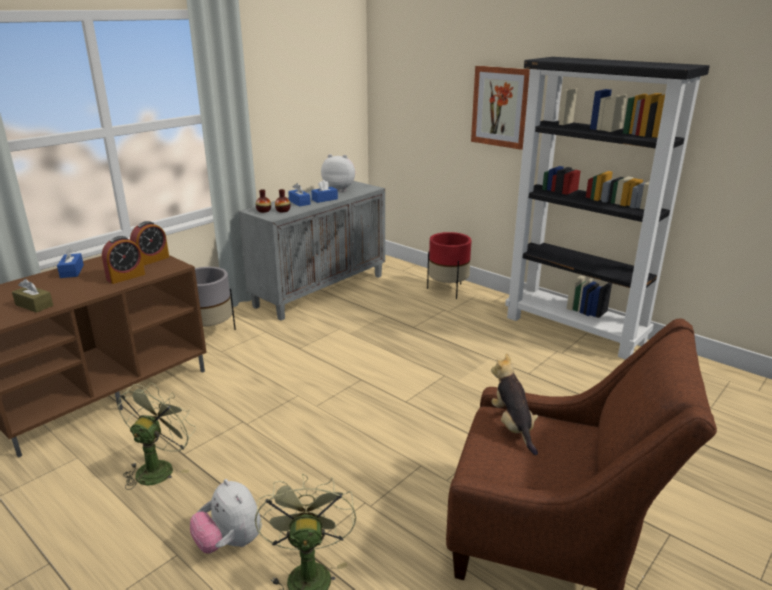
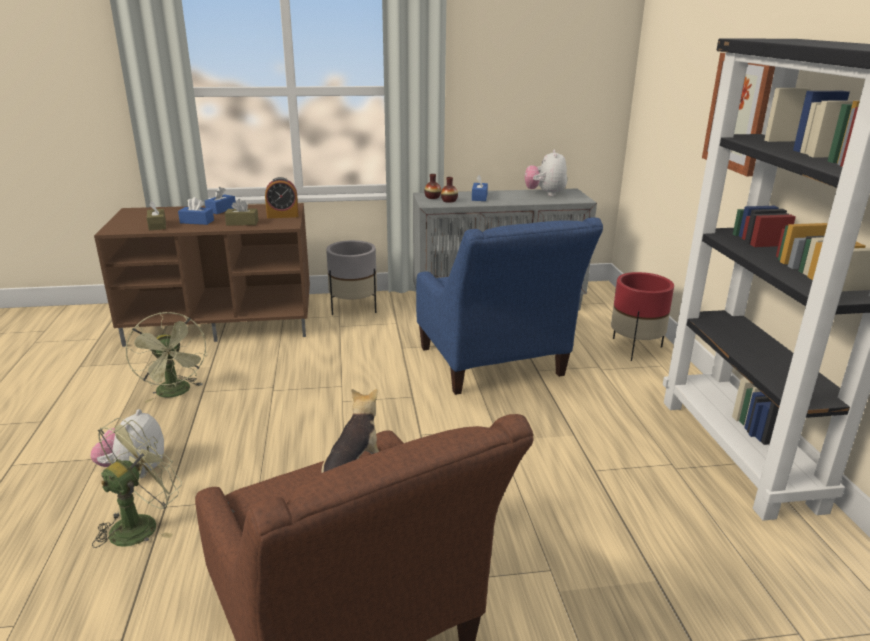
camera: 40 degrees right, 0 degrees up
(126, 277) = (242, 223): alarm clock -> brown tissue box
(158, 467) = (176, 393): green fan -> green fan turned 90 degrees clockwise
(324, 199) = (509, 200): blue tissue box -> blue tissue box (197, 221)
(339, 189) = (545, 194): plush toy -> plush toy turned 135 degrees counterclockwise
(384, 335) = (495, 367): none -> blue armchair

